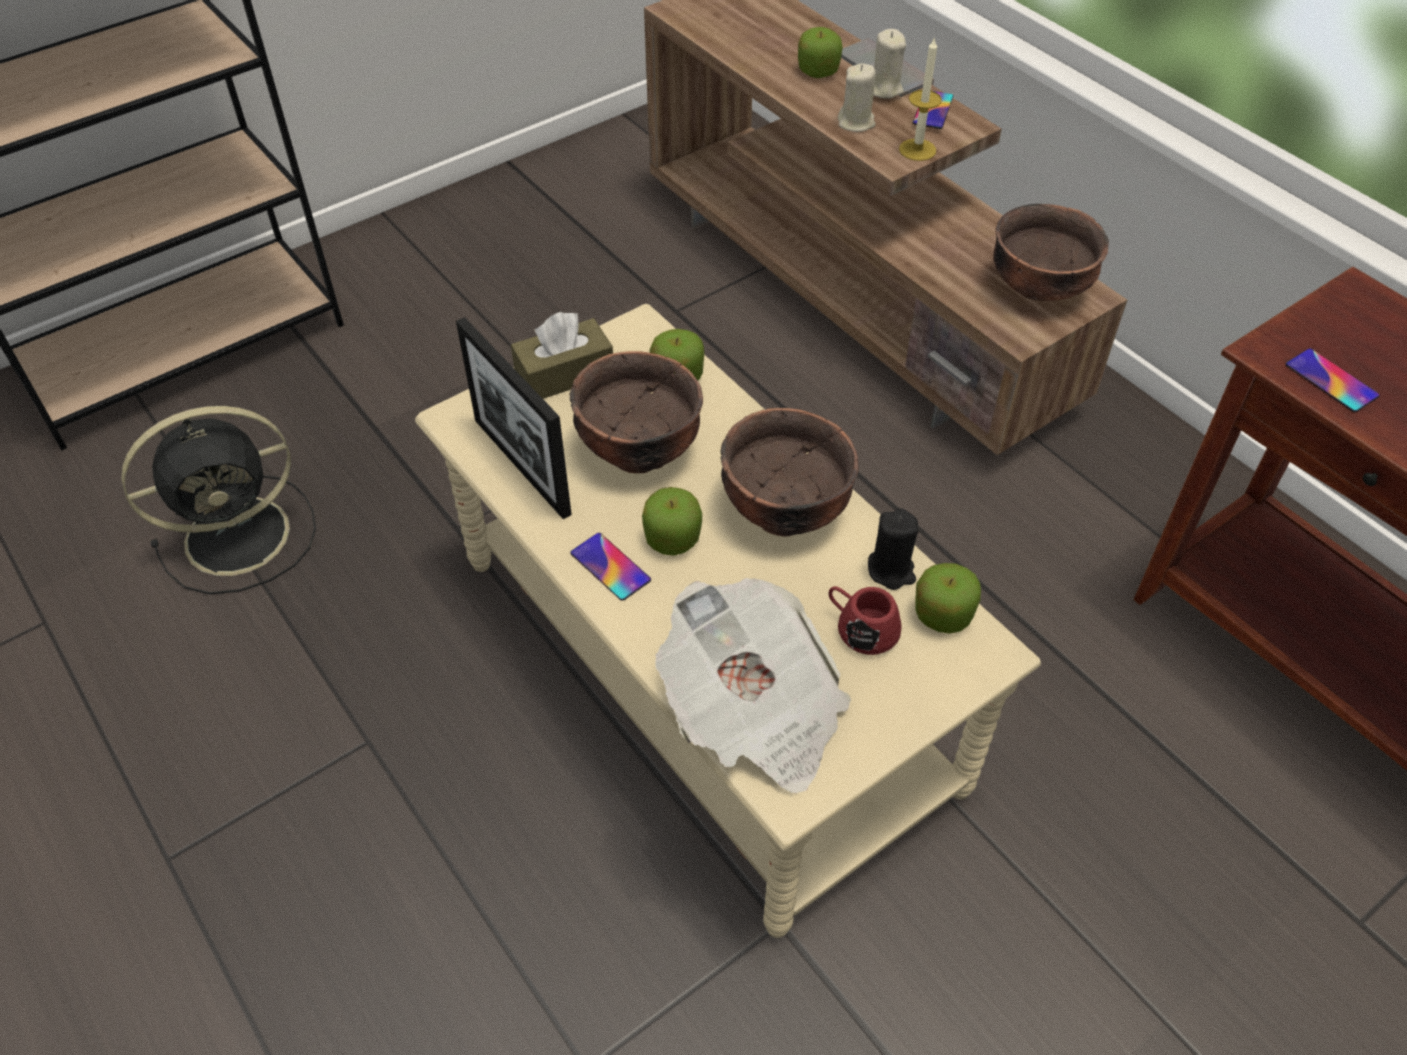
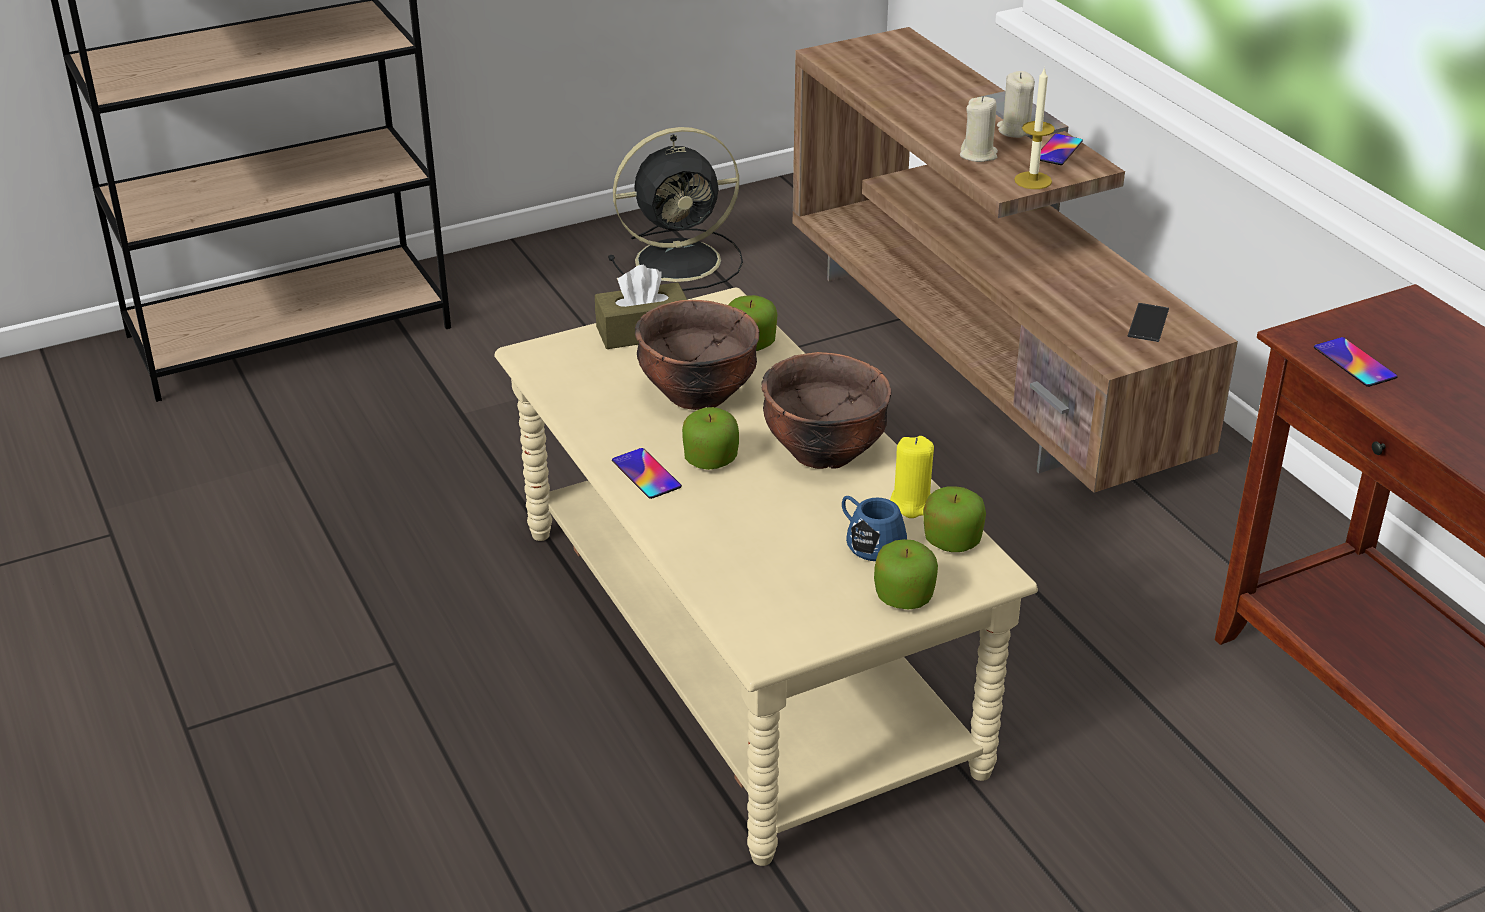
camera: 10 degrees right, 15 degrees down
(242, 534) = (313, 486): black fan -> black fan (682, 260)
(522, 466) = (584, 394): picture frame -> none
(754, 712) = (750, 589): newspaper -> none
(818, 71) = (953, 112): apple -> apple (904, 596)
(860, 627) = (869, 542): red mug -> blue mug
(891, 570) = (912, 504): black candle -> yellow candle
(1040, 287) = (1148, 323): brown bowl -> phone

